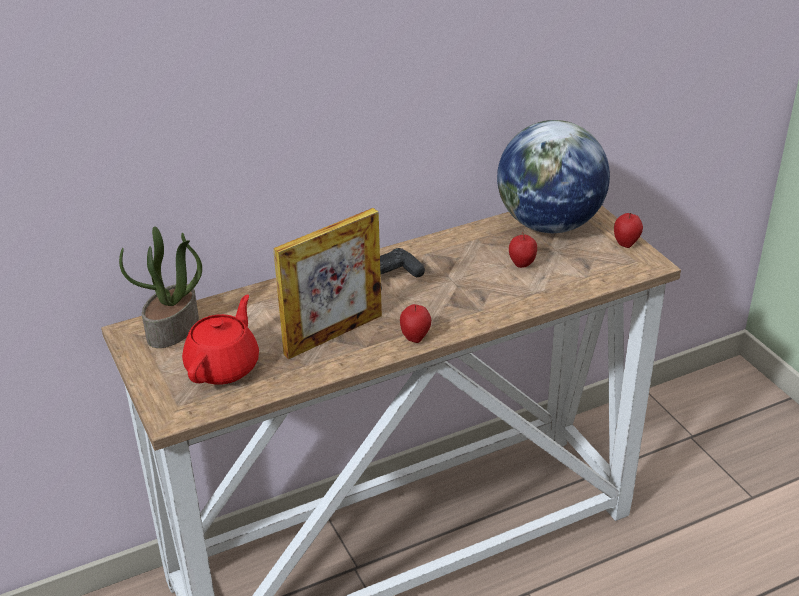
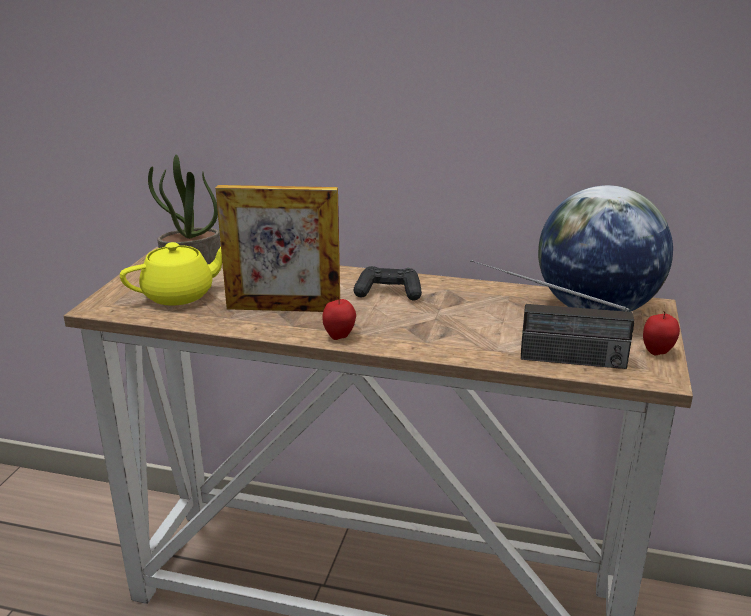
camera: 40 degrees right, 10 degrees down
(224, 366) = (180, 295): red teapot -> yellow teapot
(521, 265) = (519, 327): apple -> none
(569, 283) = (544, 357): none -> radio

